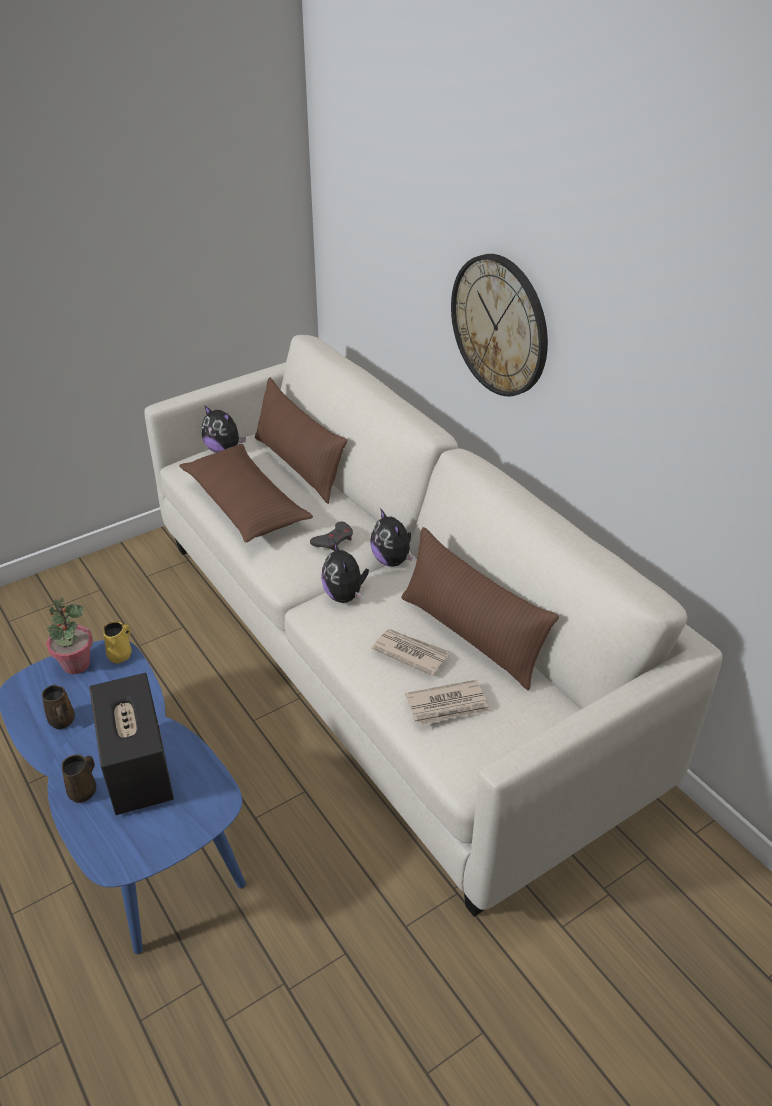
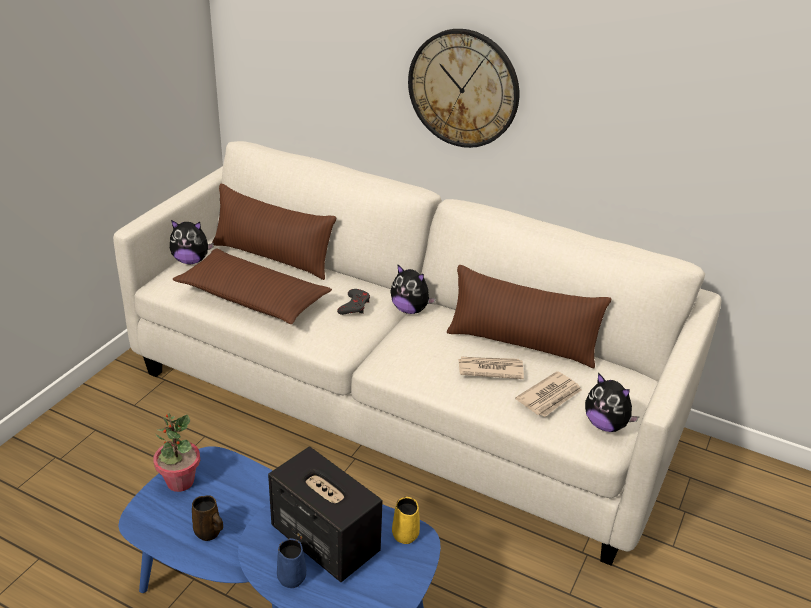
camera: 30 degrees left, 5 degrees down
(84, 791) = (292, 576): brown mug -> blue mug
(121, 655) = (217, 459): yellow mug -> yellow mug (405, 533)
(345, 596) = (399, 345): plush toy -> plush toy (605, 425)

